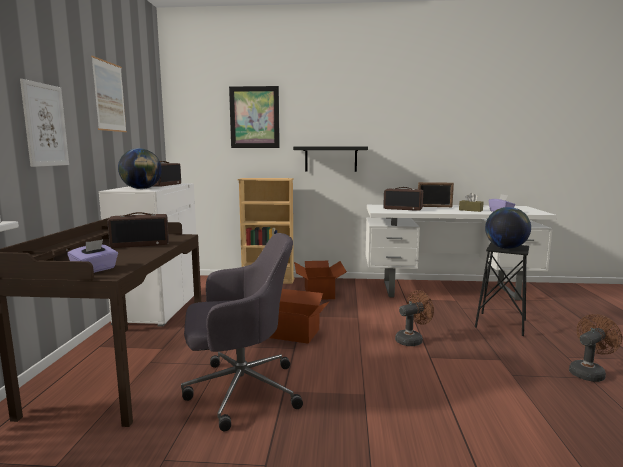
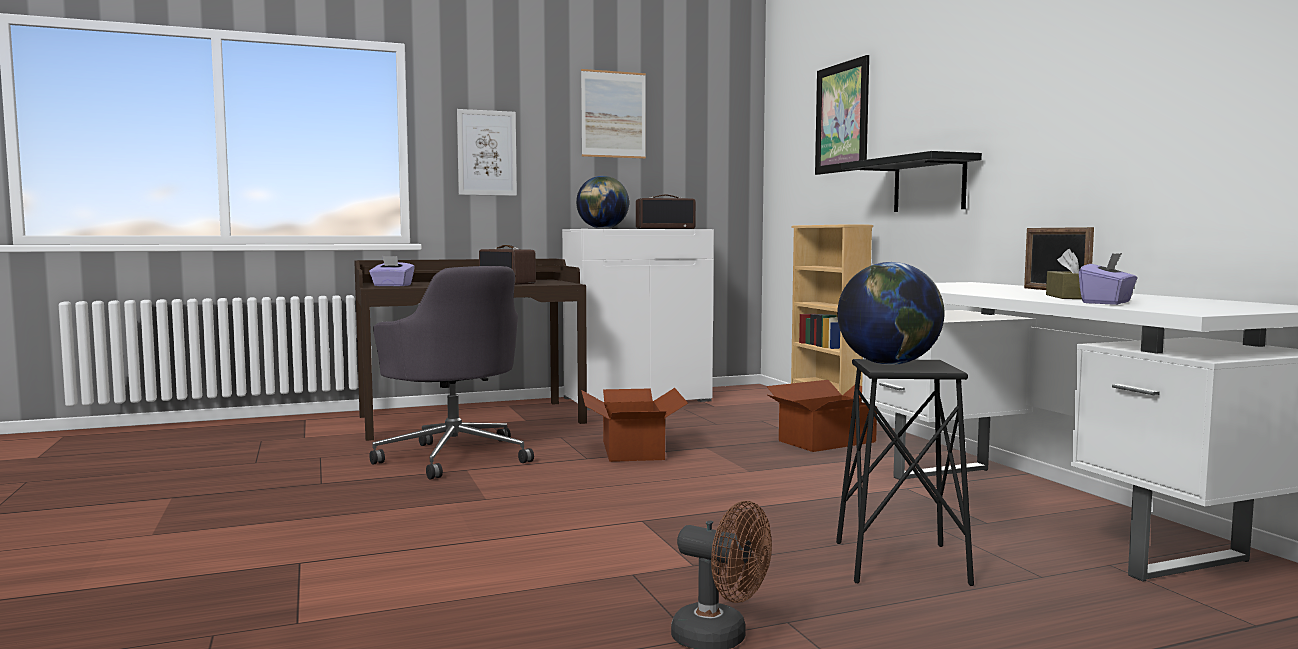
camera: 65 degrees right, 5 degrees down
(403, 209) = (960, 287): radio -> none
(412, 340) = (699, 506): brown fan -> none

